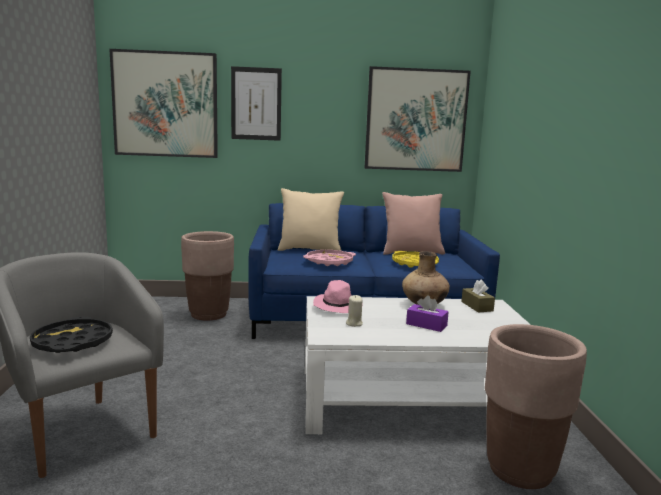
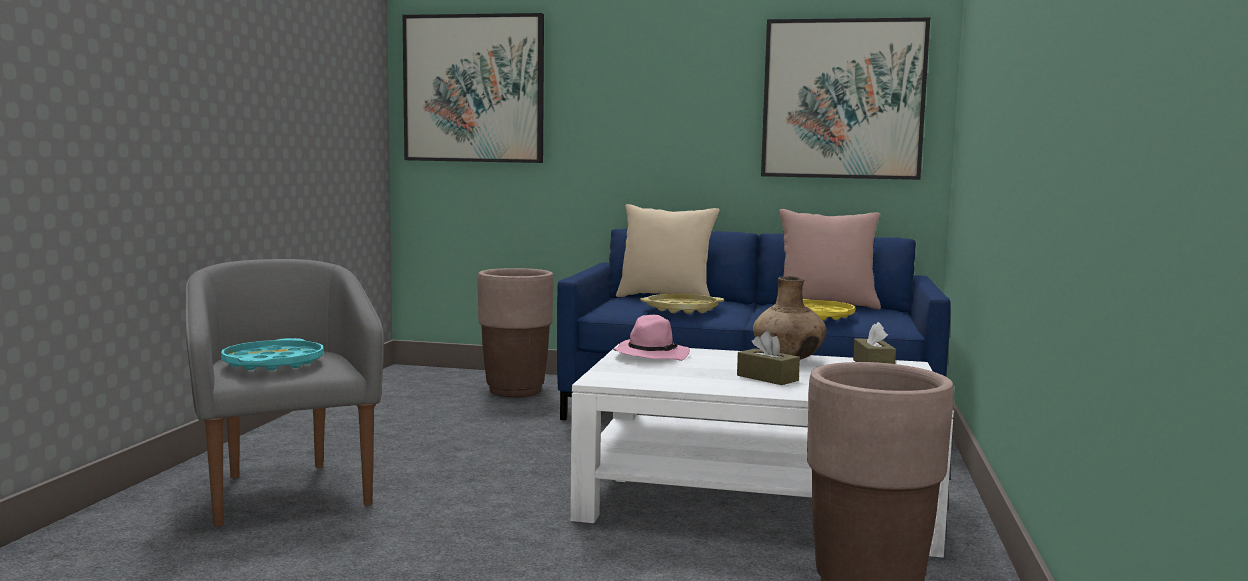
camera: 15 degrees right, 5 degrees down
(72, 342) = (273, 363): black tray -> turquoise tray
(256, 104) = (598, 83): picture -> none
(329, 262) = (681, 309): pink tray -> yellow tray
(354, 323) = (658, 371): beige candle -> none
(426, 325) = (767, 378): purple tissue box -> brown tissue box

